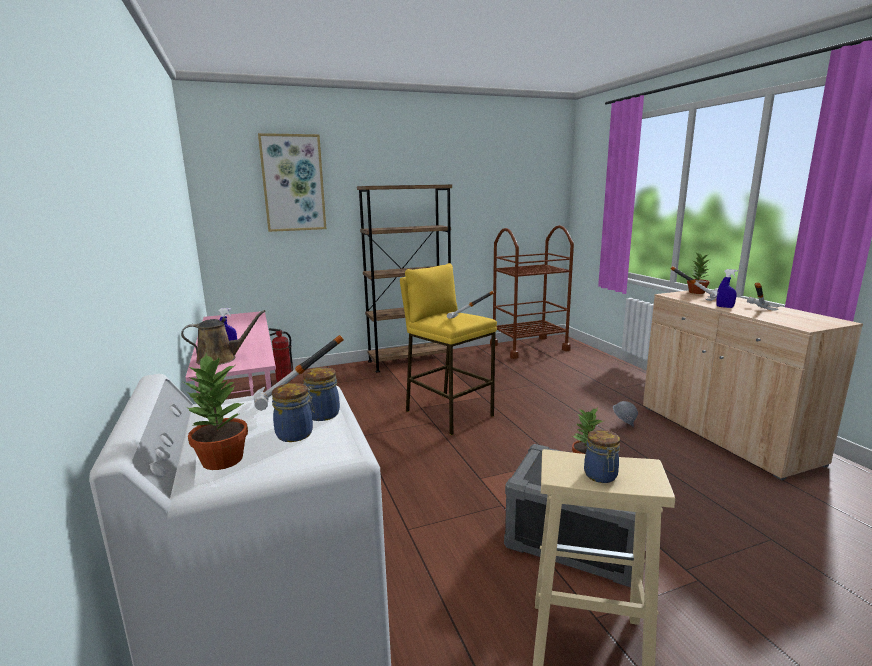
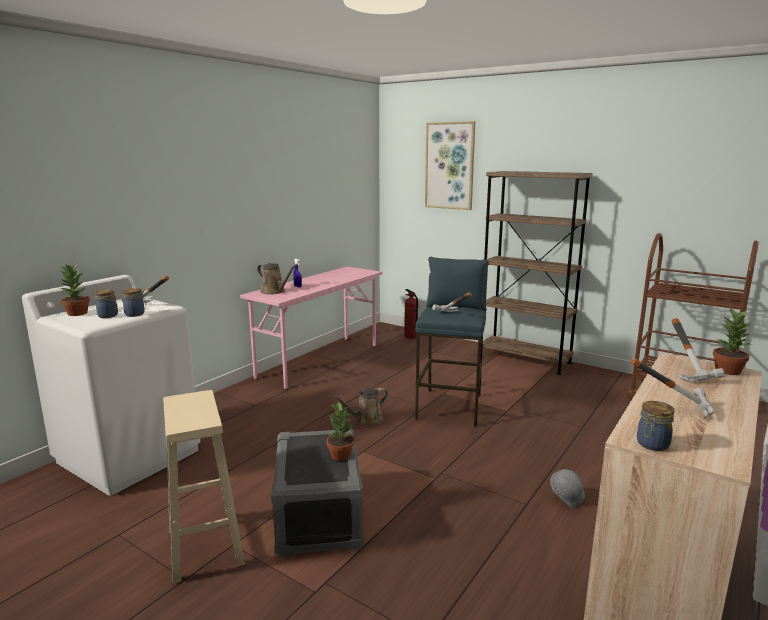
camera: 55 degrees right, 0 degrees up
(422, 457) = (366, 420): none -> brown watering can
(448, 413) = (450, 407): yellow stool -> blue stool
(601, 476) = (183, 411): jar -> jar (652, 445)
(724, 307) = (662, 390): blue spray bottle -> none

